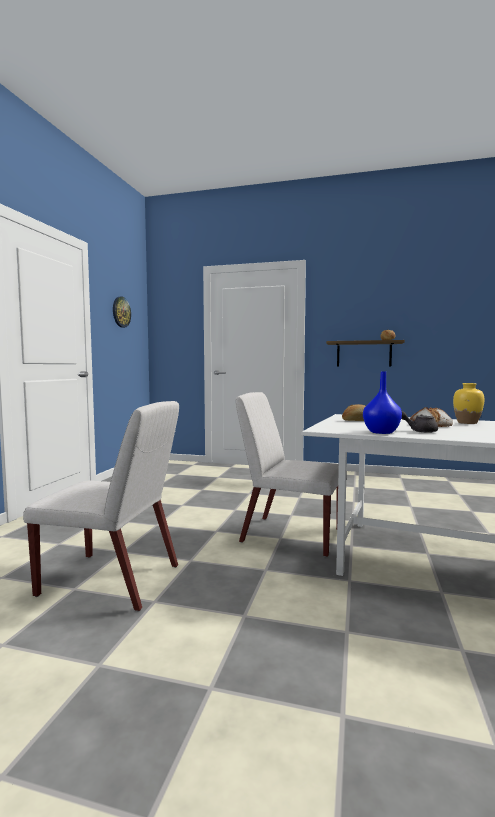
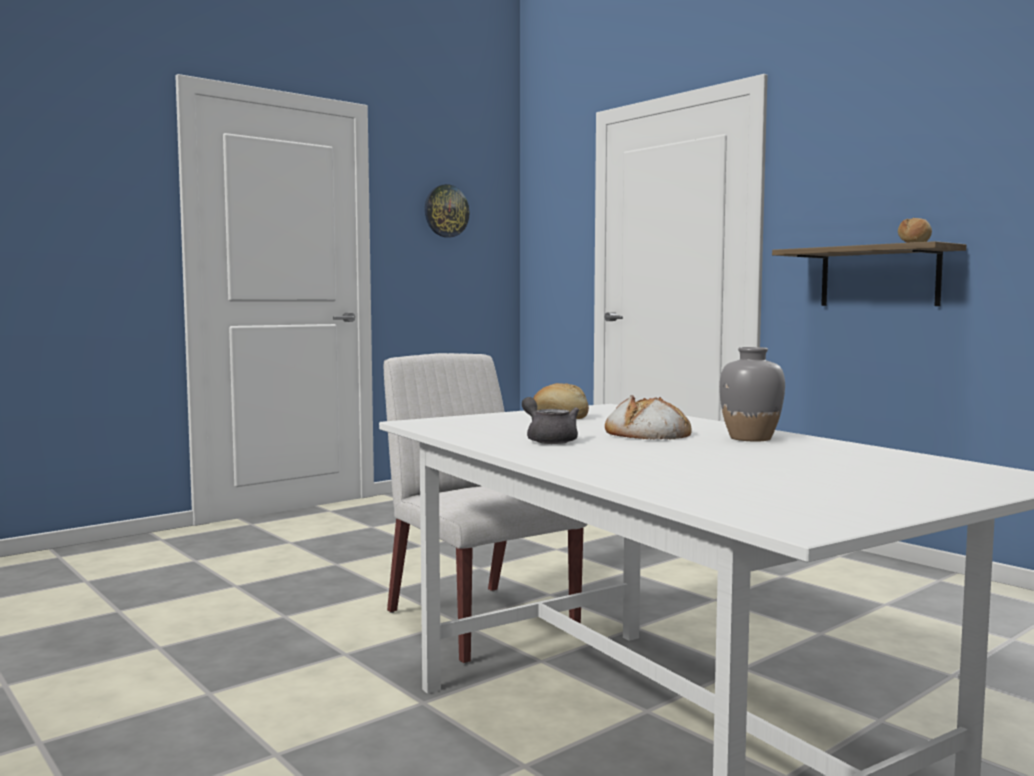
camera: 35 degrees right, 0 degrees up
(112, 580) = (165, 613): white chair -> none
(380, 432) = (473, 434): blue vase -> none
(467, 423) = (750, 438): yellow vase -> grey vase

